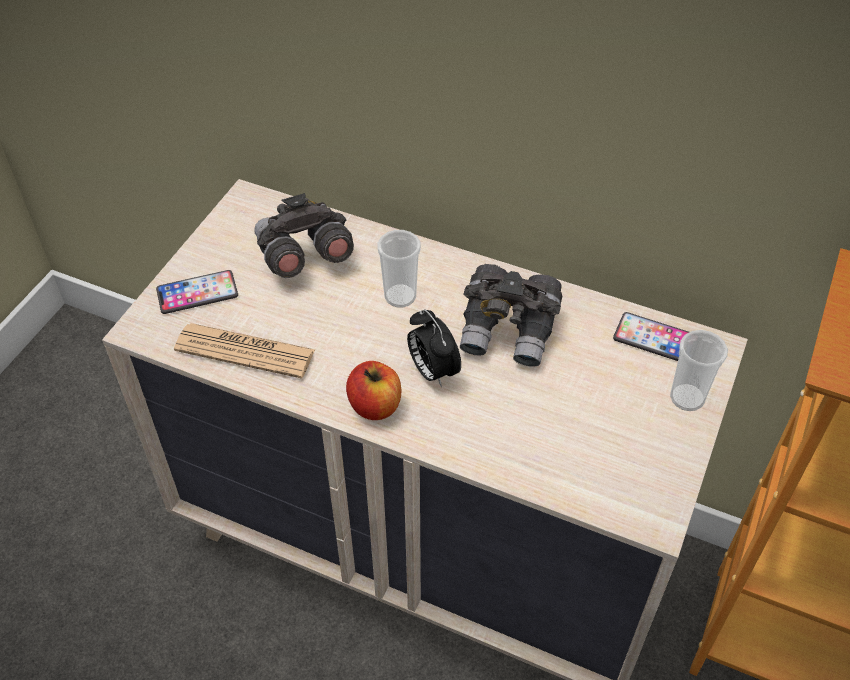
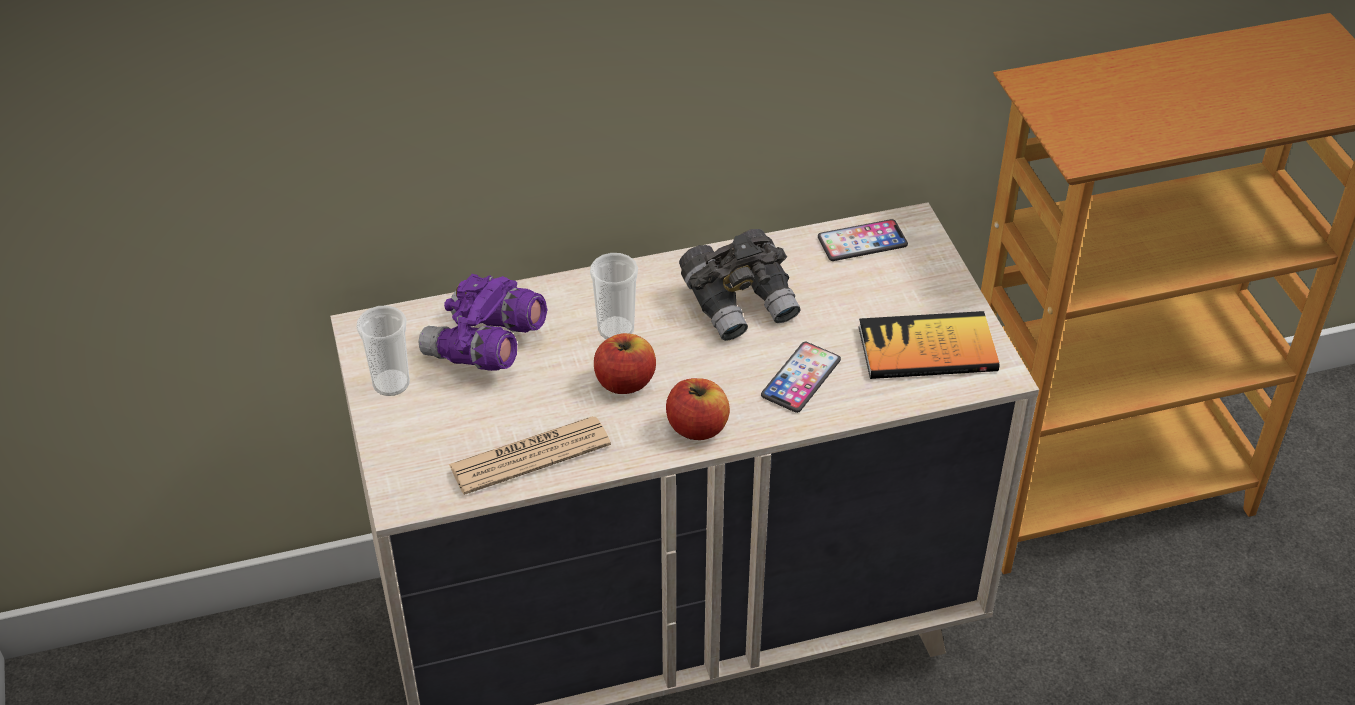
camera: 40 degrees left, 5 degrees down
(197, 293) = (421, 436): phone -> phone (801, 378)
(303, 256) = (485, 347): grey binoculars -> purple binoculars
(364, 338) = (625, 382): none -> apple
(432, 371) = (713, 372): alarm clock -> none
(616, 459) = (927, 349): none -> book
(687, 398) = (931, 272): cup -> cup (391, 383)

